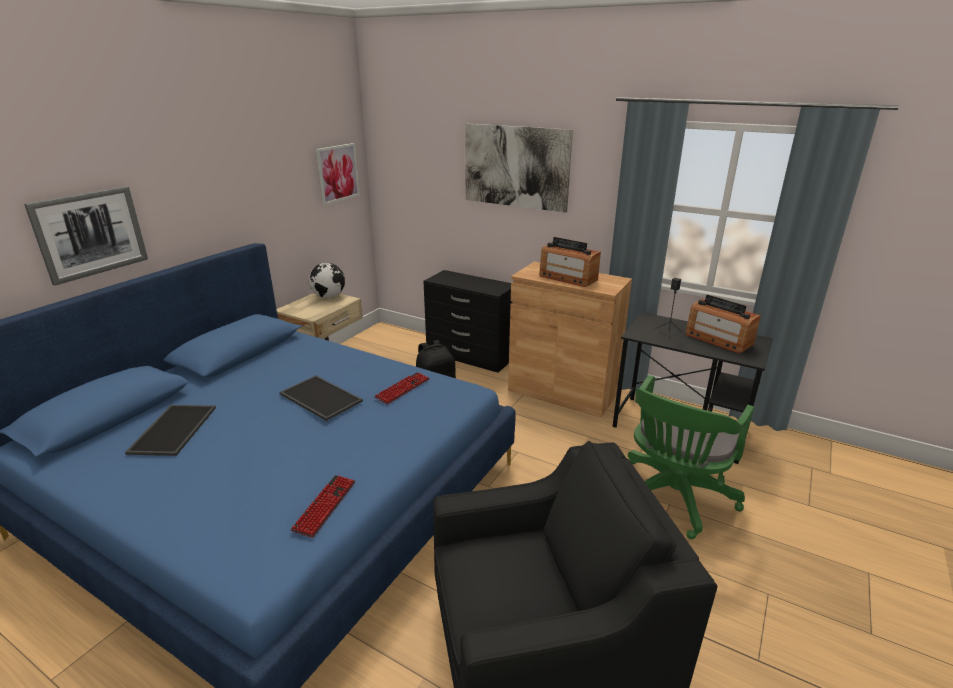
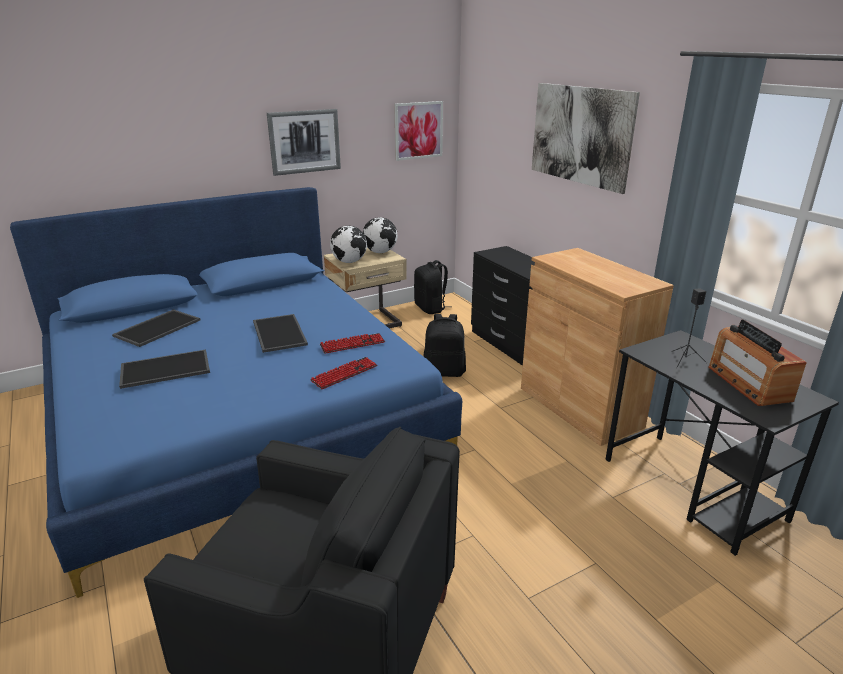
camera: 30 degrees right, 0 degrees up
(90, 233) = (158, 156): picture -> picture (304, 141)
(242, 469) = (164, 370): none -> tray
(309, 312) = (349, 262): none -> globe
(325, 506) = (189, 417): keyboard -> keyboard (344, 374)
(373, 341) = (431, 308): none -> black backpack
(568, 278) = (592, 270): radio -> none
(673, 498) = (606, 559): green office chair -> none

